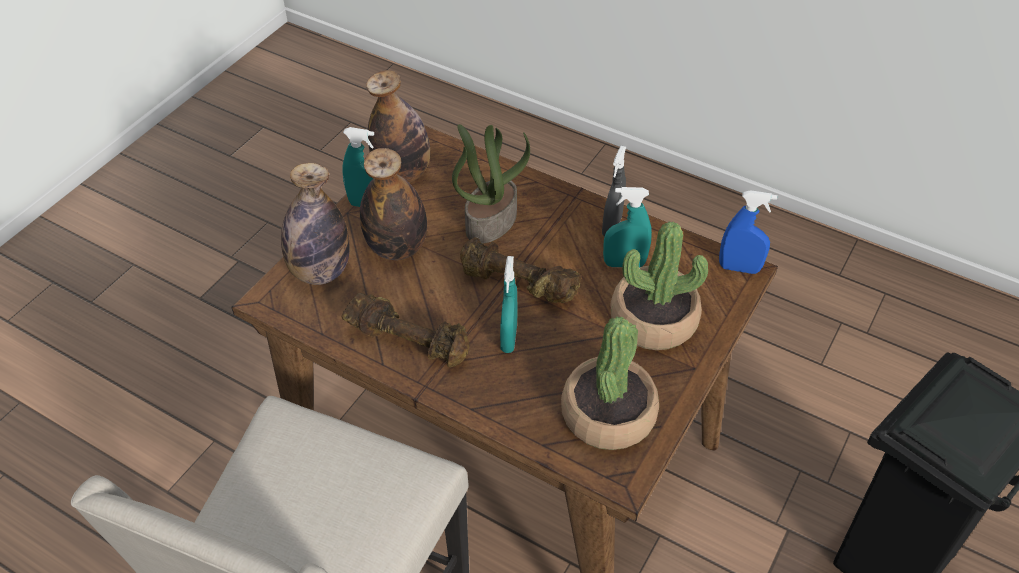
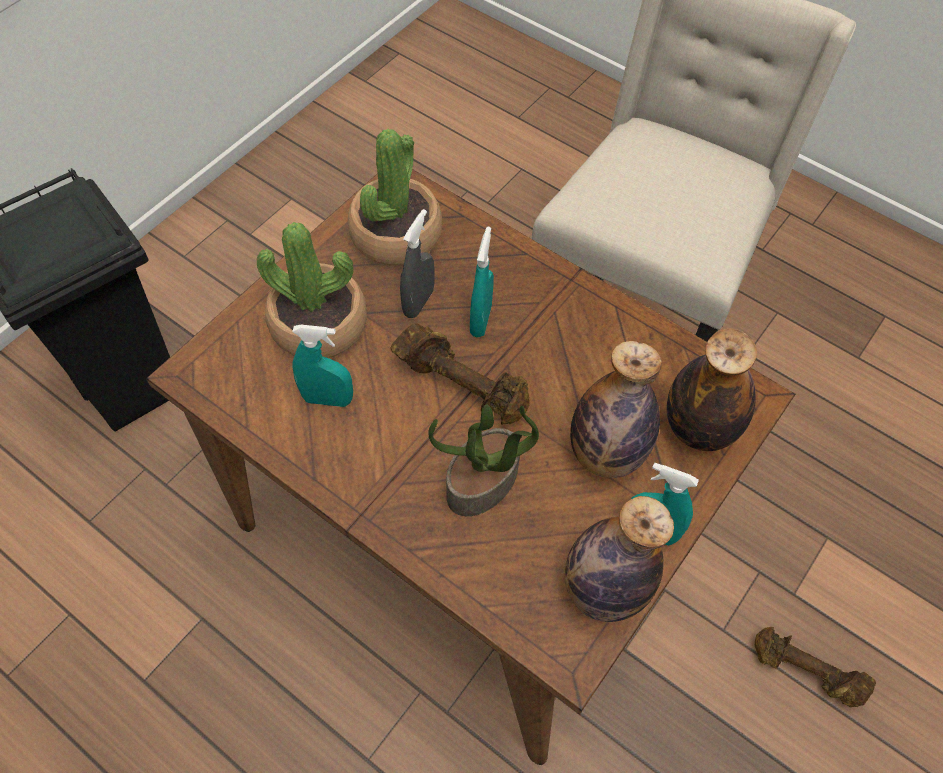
camera: 175 degrees left, 10 degrees up
(409, 341) = (588, 328): brown dumbbell -> brown dumbbell (805, 672)
(611, 227) = (326, 456): grey spray bottle -> grey spray bottle (418, 302)
(739, 268) = (193, 378): blue spray bottle -> none

